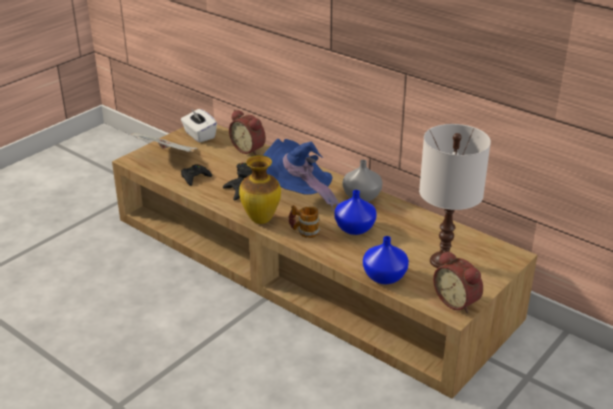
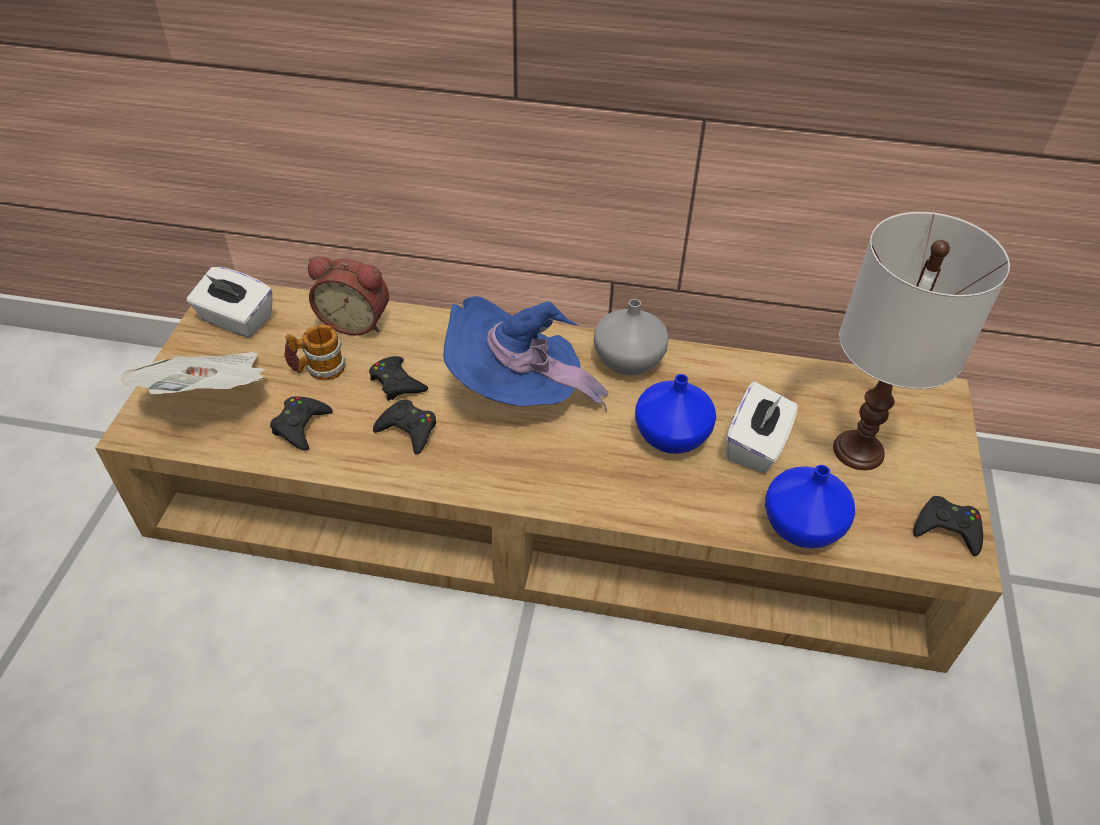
camera: 30 degrees left, 15 degrees up
(260, 220) = (498, 482): vase -> none
(304, 231) = (595, 478): mug -> mug (318, 369)
(393, 244) = (756, 445): none -> white tissue box
(457, 301) = (947, 529): alarm clock -> black game controller

